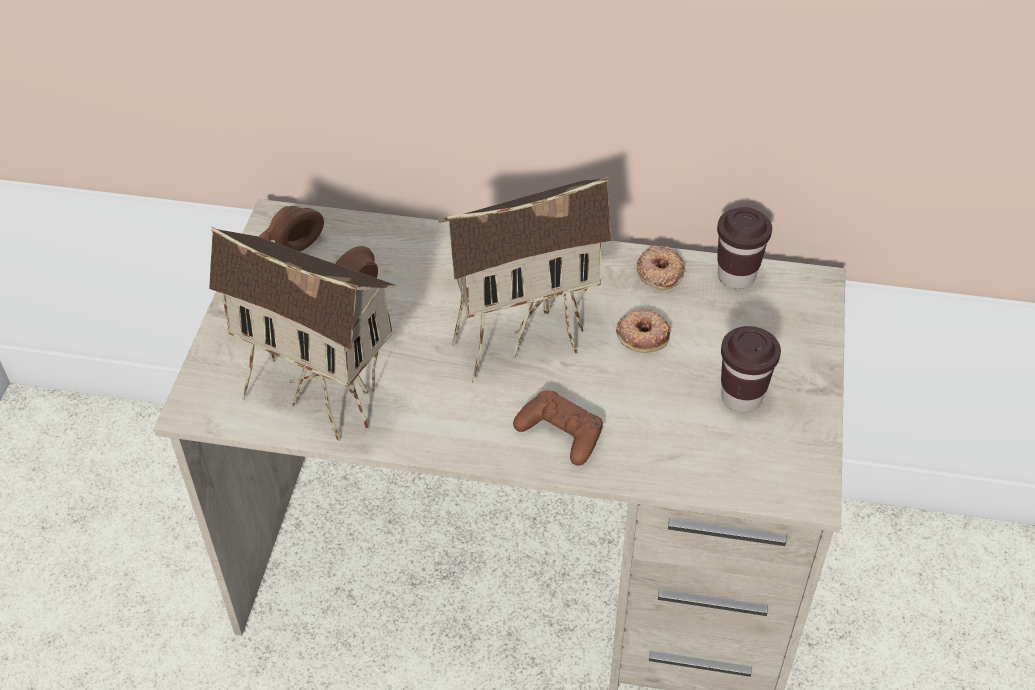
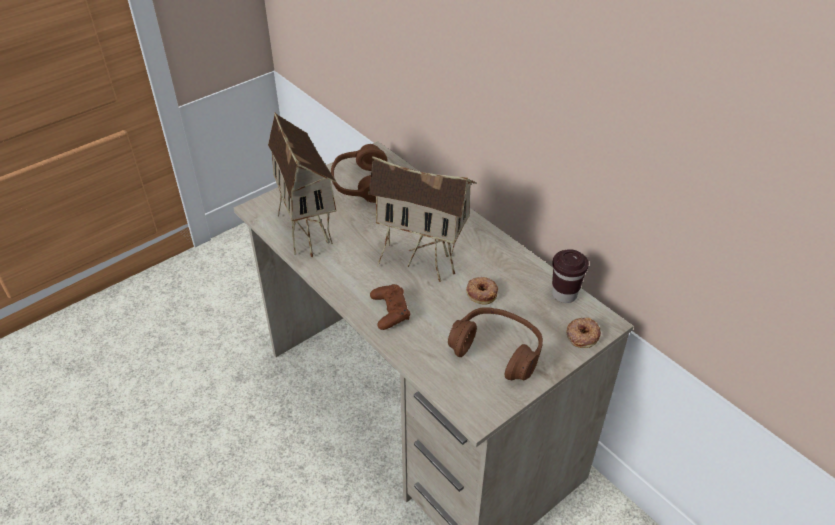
camera: 40 degrees right, 5 degrees down
(659, 272) = (525, 270): donut -> donut (582, 335)
(741, 397) = (497, 351): brown cup -> brown headphones

